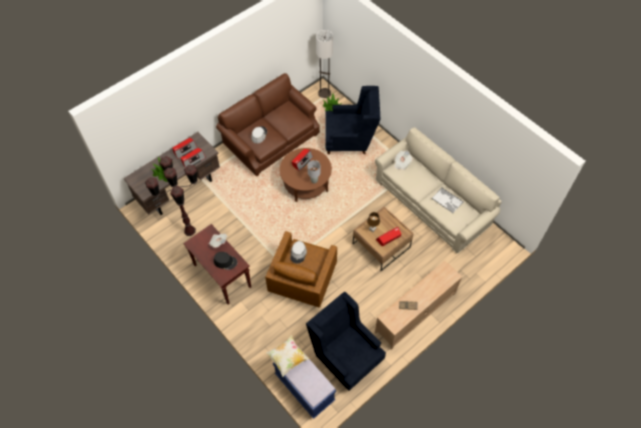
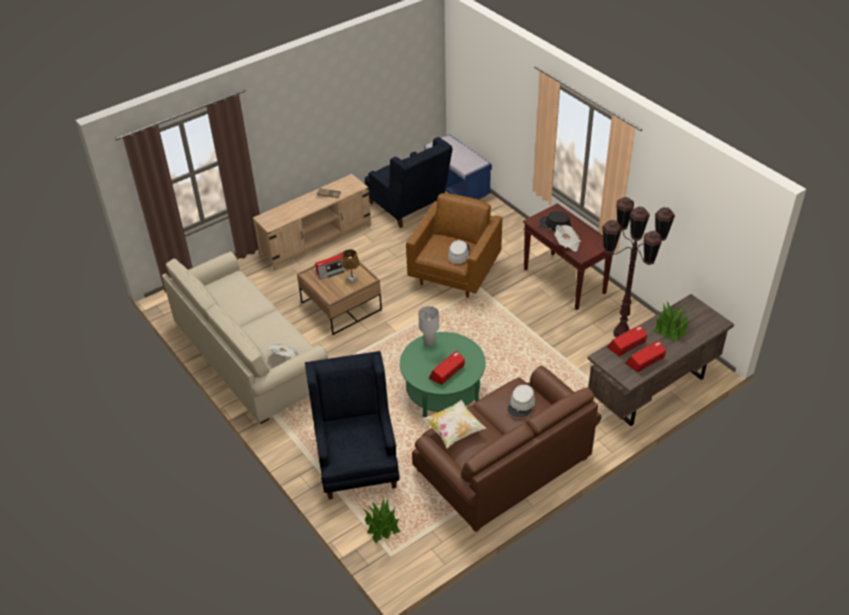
camera: 175 degrees left, 15 degrees down
(287, 358) = (475, 164): pillow -> pillow (454, 431)
(306, 183) = (443, 391): brown coffee table -> green coffee table
(324, 93) = (393, 560): floor lamp -> none
(350, 139) = (356, 459): blue armchair -> blue armchair turned 75 degrees clockwise
(447, 200) = (234, 303): tray -> none

